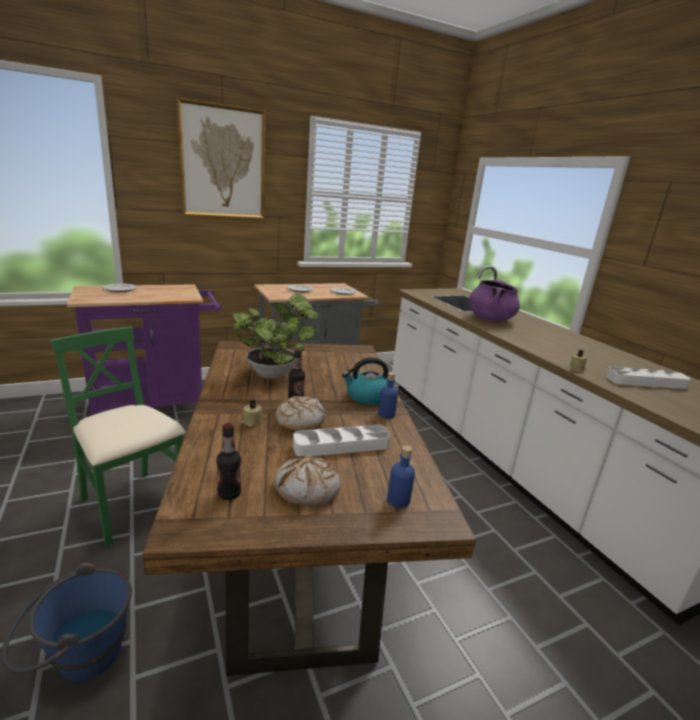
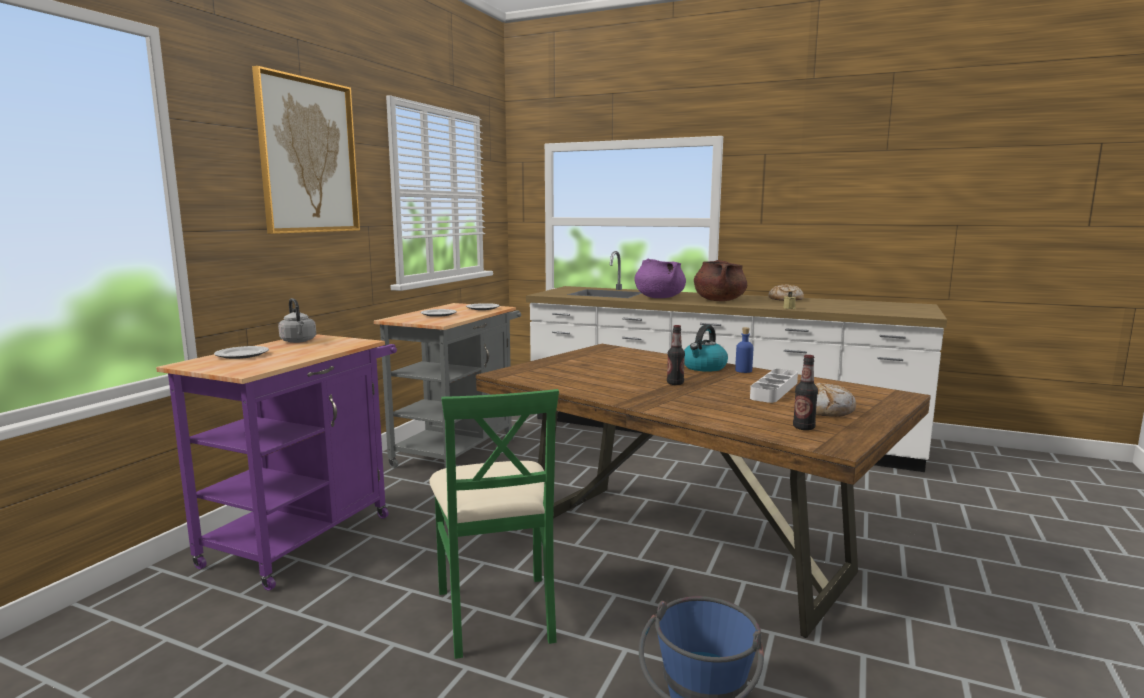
camera: 40 degrees left, 10 degrees down
(132, 505) = (497, 613): green chair -> green chair turned 105 degrees counterclockwise
(170, 288) = (299, 341): none -> grey kettle
(251, 422) = (692, 401): beige candle -> none
(275, 373) = (603, 376): potted plant -> none
(299, 421) = (714, 390): bread -> bread (785, 299)
(398, 500) = (868, 396): blue bottle -> none
(535, 337) = (719, 300): none -> brown cooking pot
(646, 382) = (832, 305): white tray -> none

